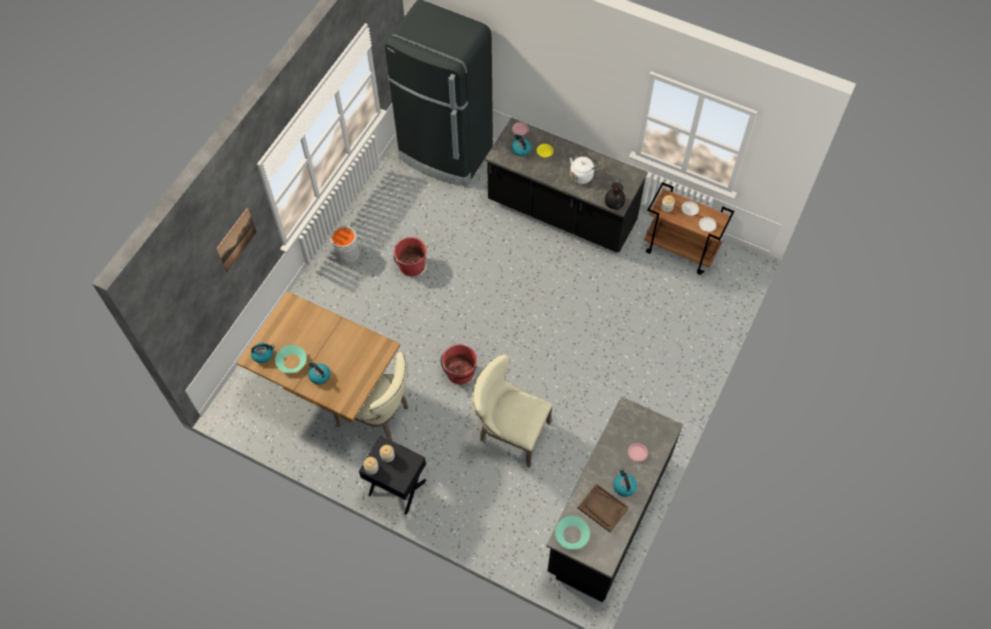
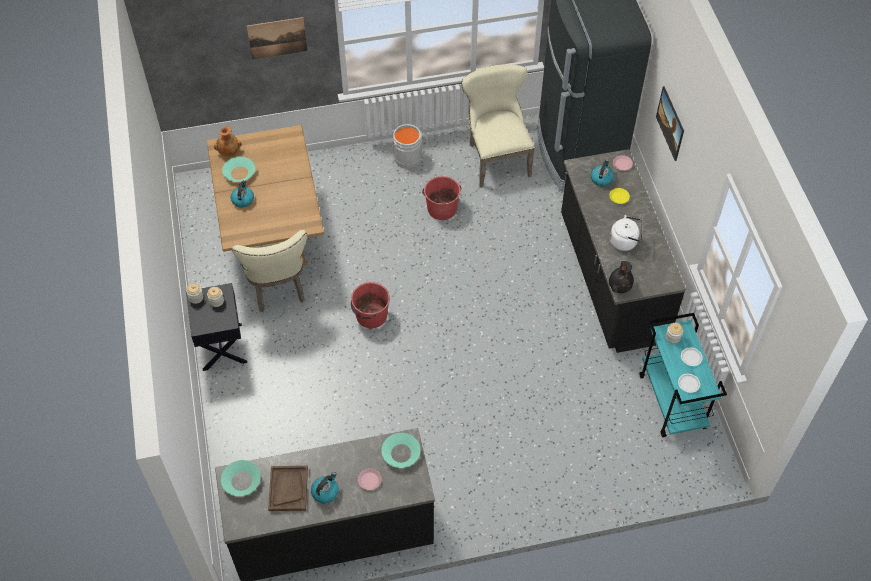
camera: 50 degrees right, 5 degrees down
(263, 354) = (229, 151): kettle -> brown vase
(509, 432) = (347, 393): beige chair -> beige chair (496, 157)
(546, 81) = (668, 131): none -> picture
(632, 419) = (401, 453): none -> turquoise bowl
(681, 250) = (672, 402): brown cart -> turquoise cart

